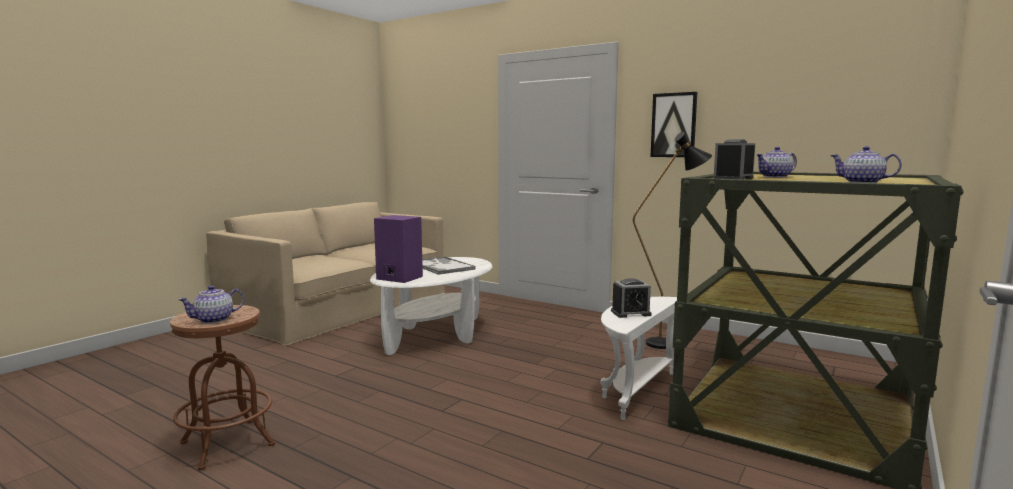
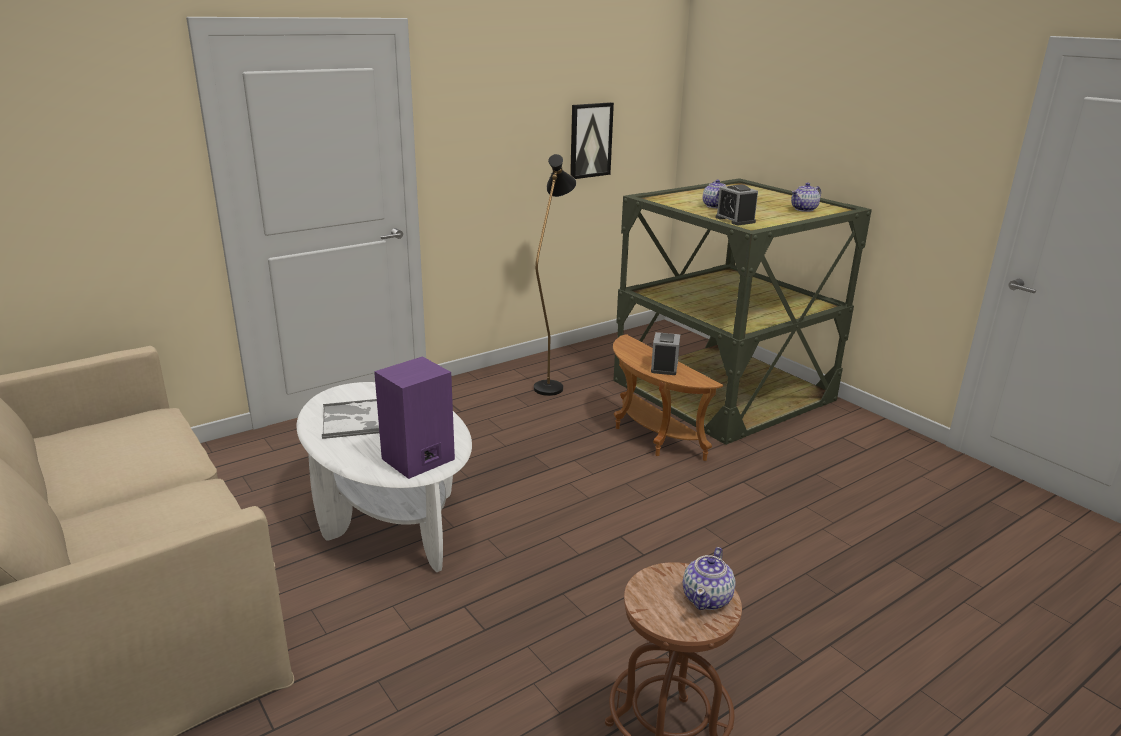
camera: 70 degrees left, 15 degrees up
(214, 320) = (707, 598): teapot -> teapot turned 45 degrees clockwise
(634, 390) = (650, 436): white side table -> brown side table
(673, 125) = (484, 135): picture -> picture (590, 140)

